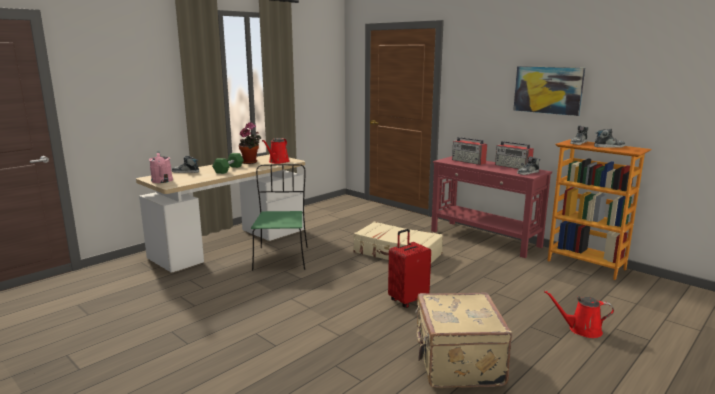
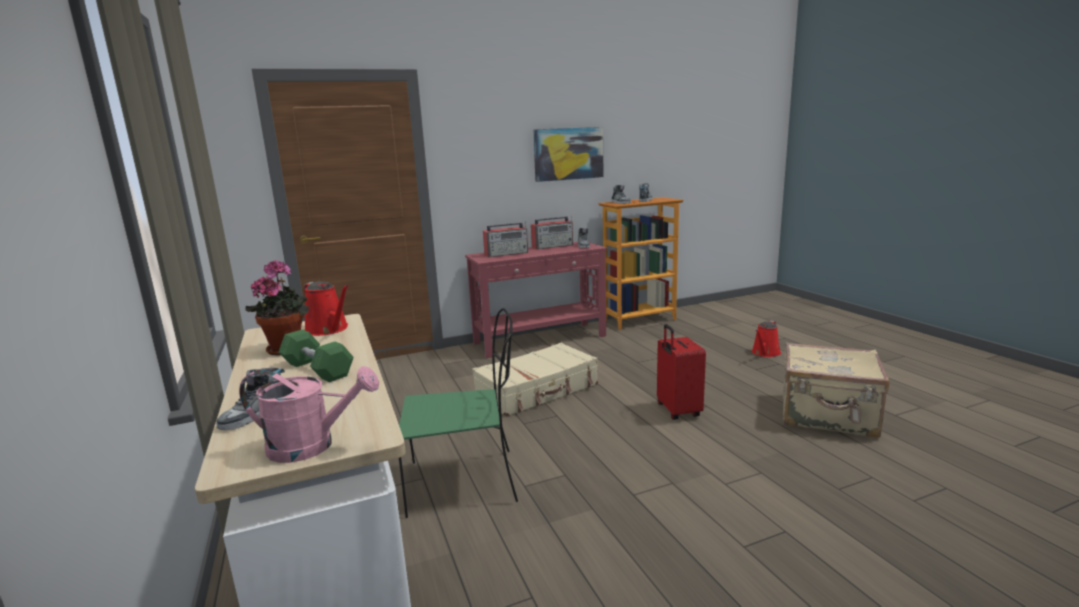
camera: 65 degrees left, 0 degrees up
(281, 257) = (465, 481): green chair -> green chair turned 150 degrees clockwise

